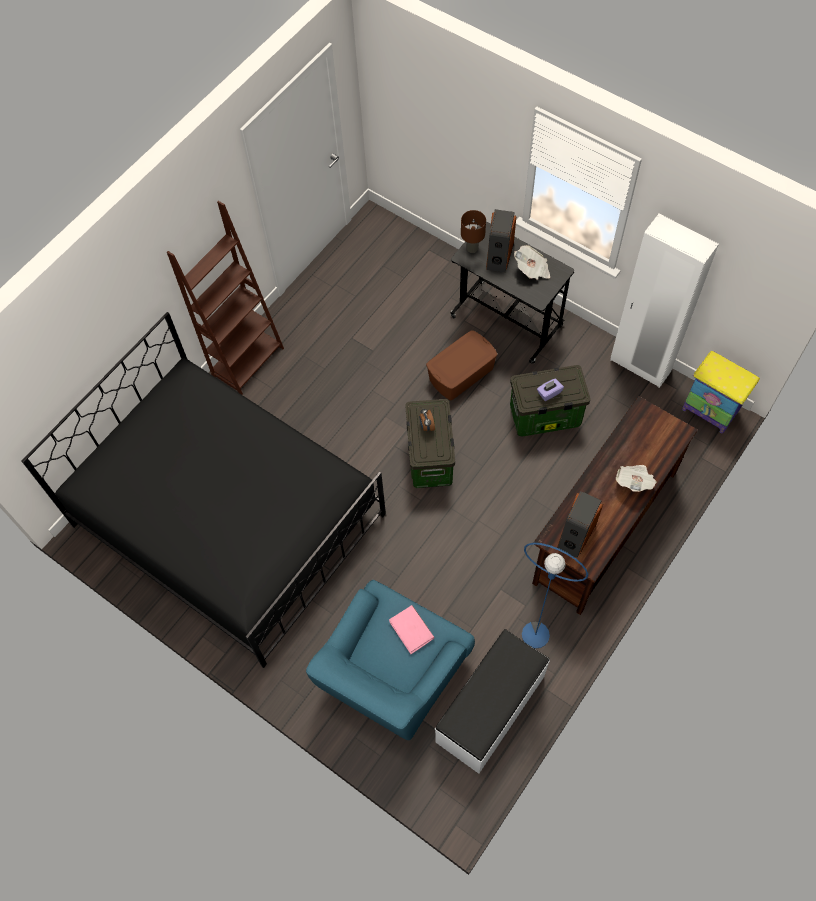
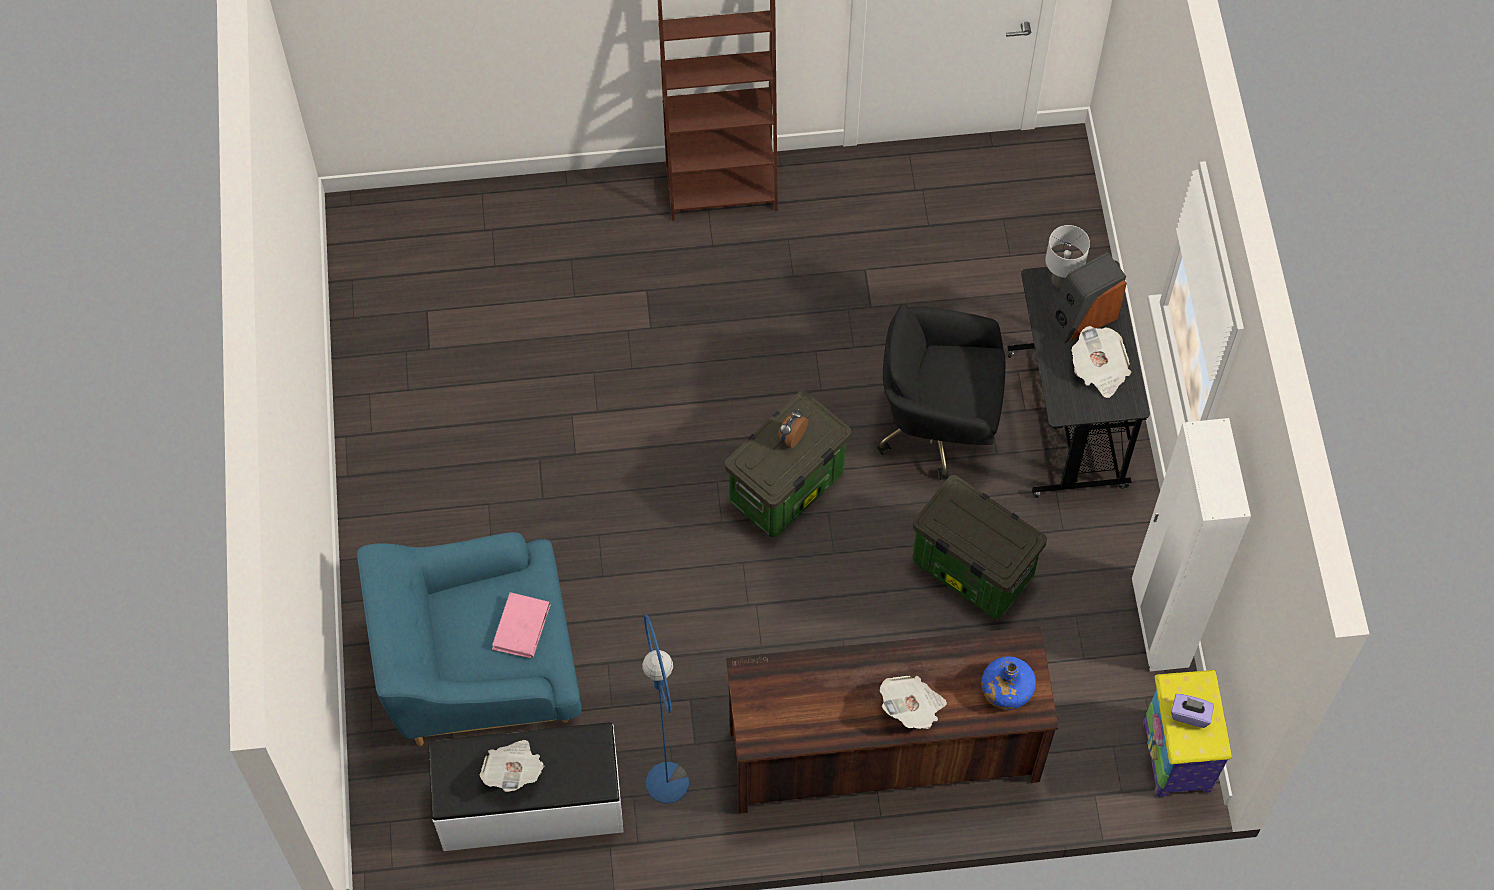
camera: 45 degrees right, 0 degrees up
(228, 519) = (504, 342): black bed -> none
(460, 374) = (937, 428): brown storage box -> black office chair
(472, 248) = (1062, 281): brown table lamp -> white table lamp
(490, 697) = (514, 771): none -> newspaper
(549, 393) = (970, 533): purple tissue box -> purple tissue box (1190, 715)
(576, 535) = (779, 695): speaker -> none
(659, 435) = (1006, 689): none -> blue bottle

